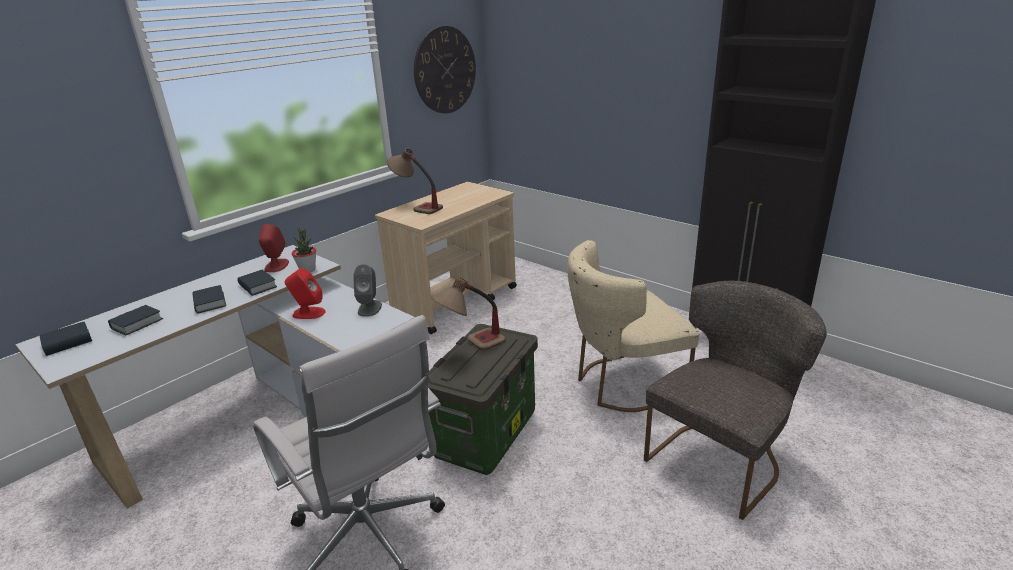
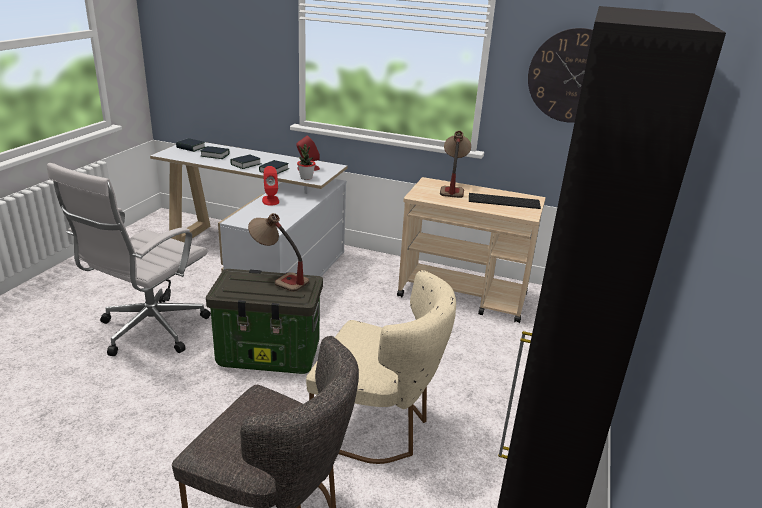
camera: 65 degrees right, 0 degrees up
(370, 308) = (286, 217): grey speaker -> none
(464, 194) = (504, 201): none -> keyboard
(622, 384) = (378, 426): beige chair -> beige chair turned 150 degrees clockwise

